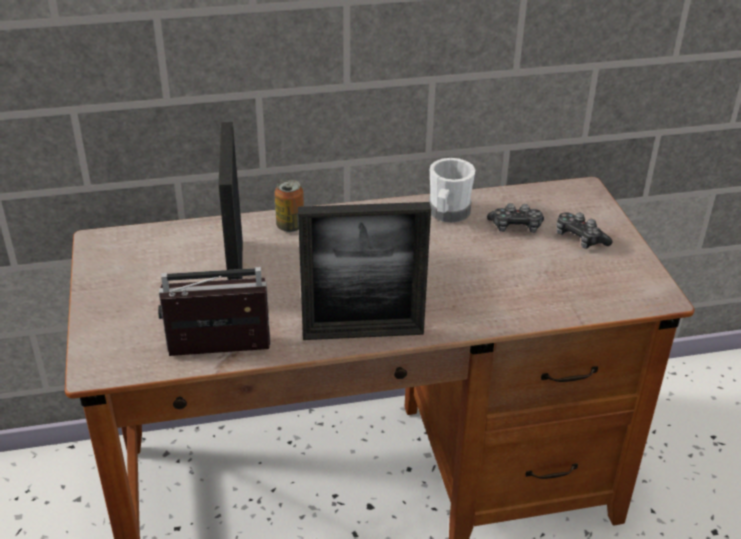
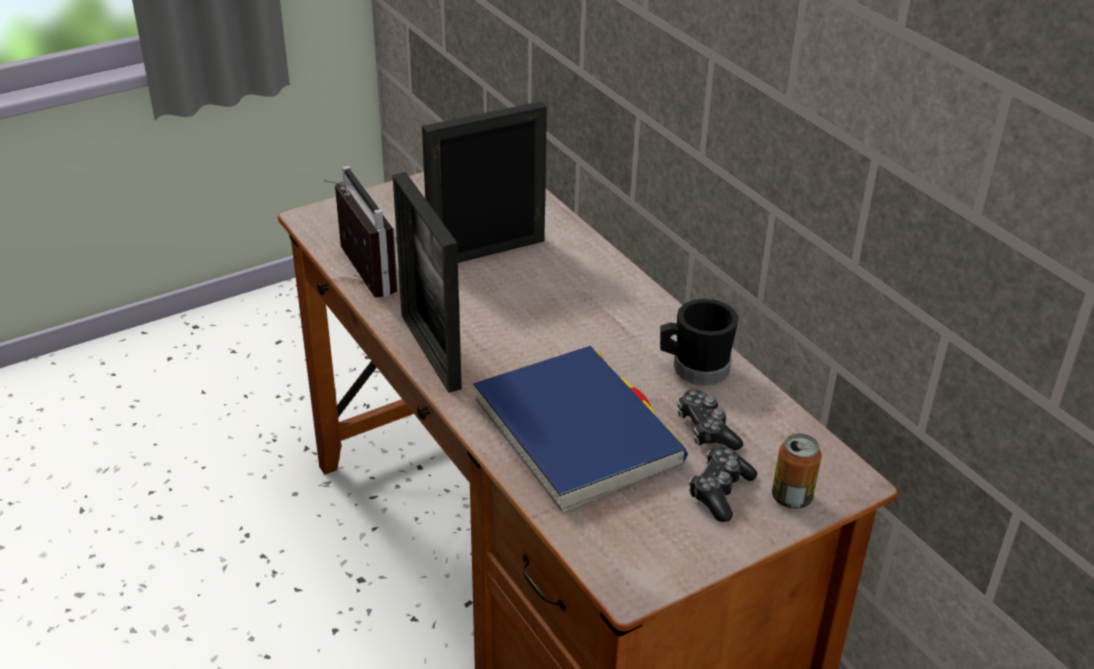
camera: 70 degrees right, 0 degrees up
(290, 226) = (589, 263): can -> can (791, 497)
(447, 214) = (694, 368): white mug -> black mug
(498, 282) = (577, 432): none -> blue book

